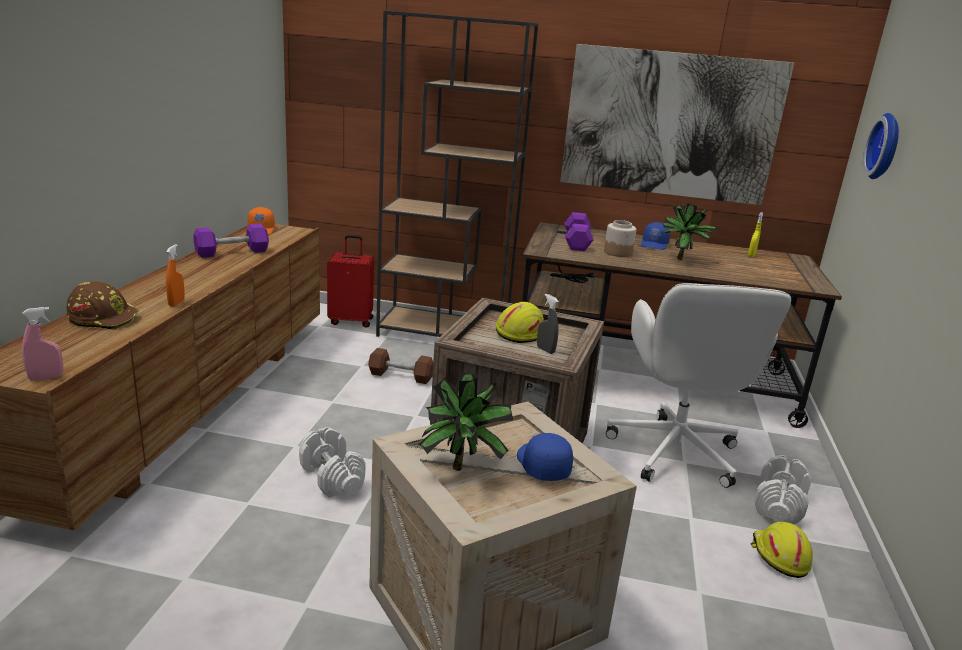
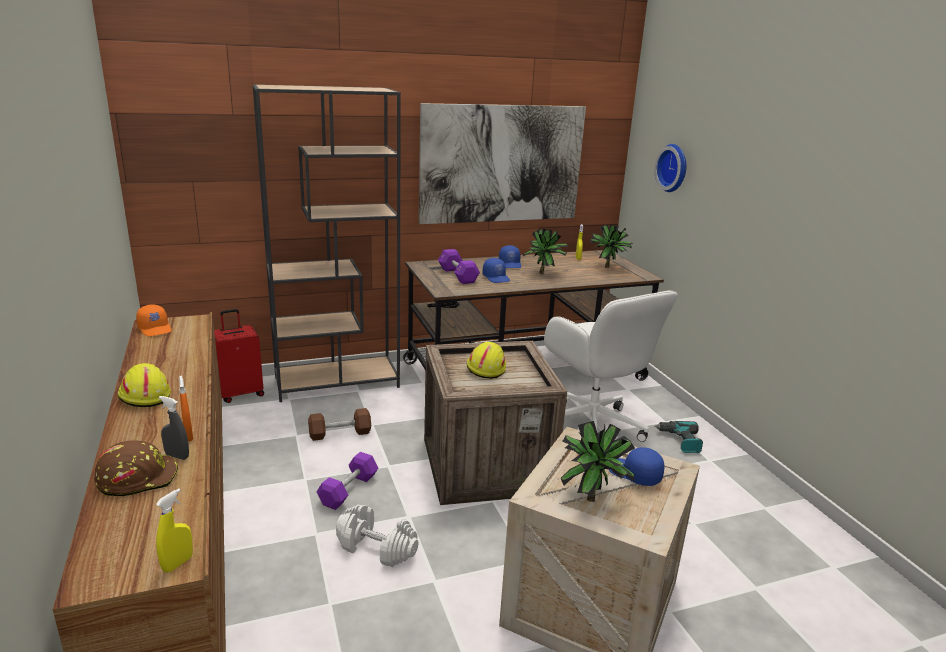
camera: 30 degrees left, 0 degrees up
(46, 378) = (178, 563): pink spray bottle -> yellow spray bottle
(232, 252) = (162, 362): purple dumbbell -> purple dumbbell (348, 490)
(545, 350) = (520, 378): grey spray bottle -> grey spray bottle (177, 456)
(618, 252) = (496, 278): jar -> blue cap
(778, 556) = (710, 478): yellow hard hat -> yellow hard hat (143, 396)
(779, 271) = (609, 268): none -> potted plant
(779, 504) = (680, 441): white dumbbell -> power drill

